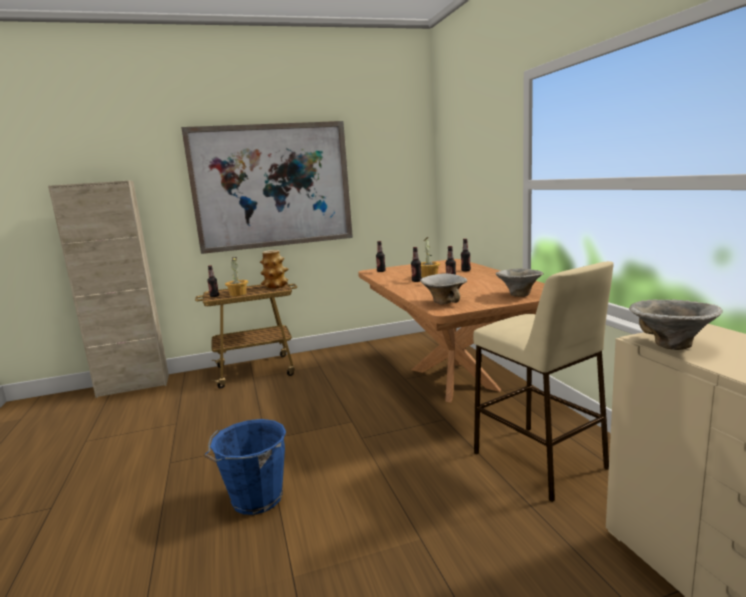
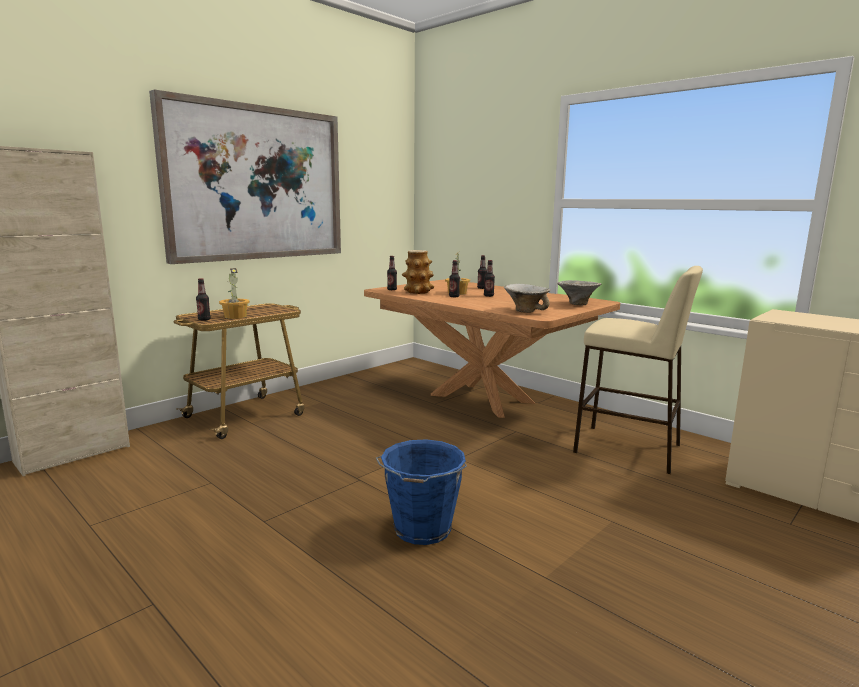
camera: 30 degrees left, 0 degrees up
(275, 286) = (271, 307): vase -> vase (418, 292)
(670, 346) = (792, 321): bowl -> none

